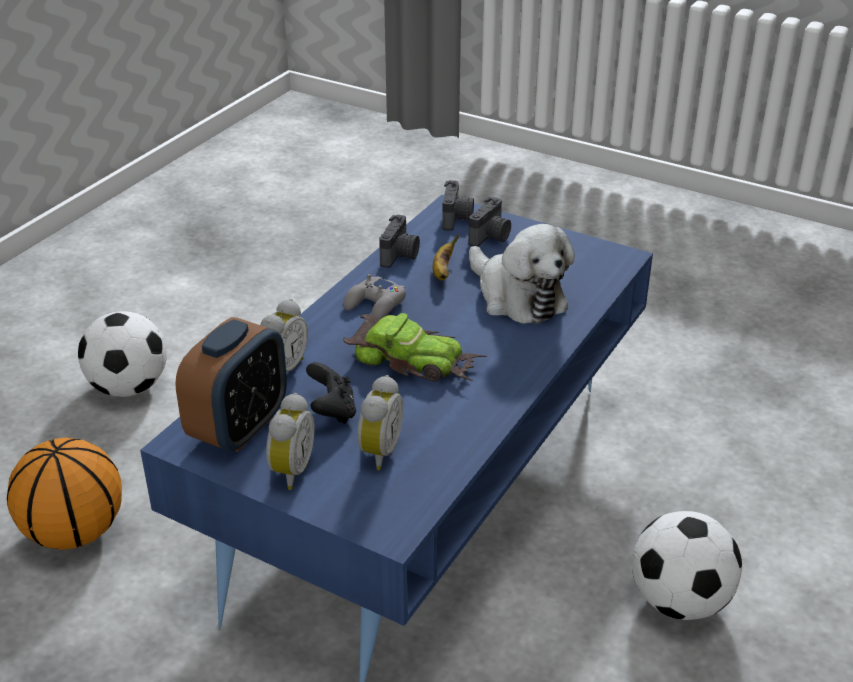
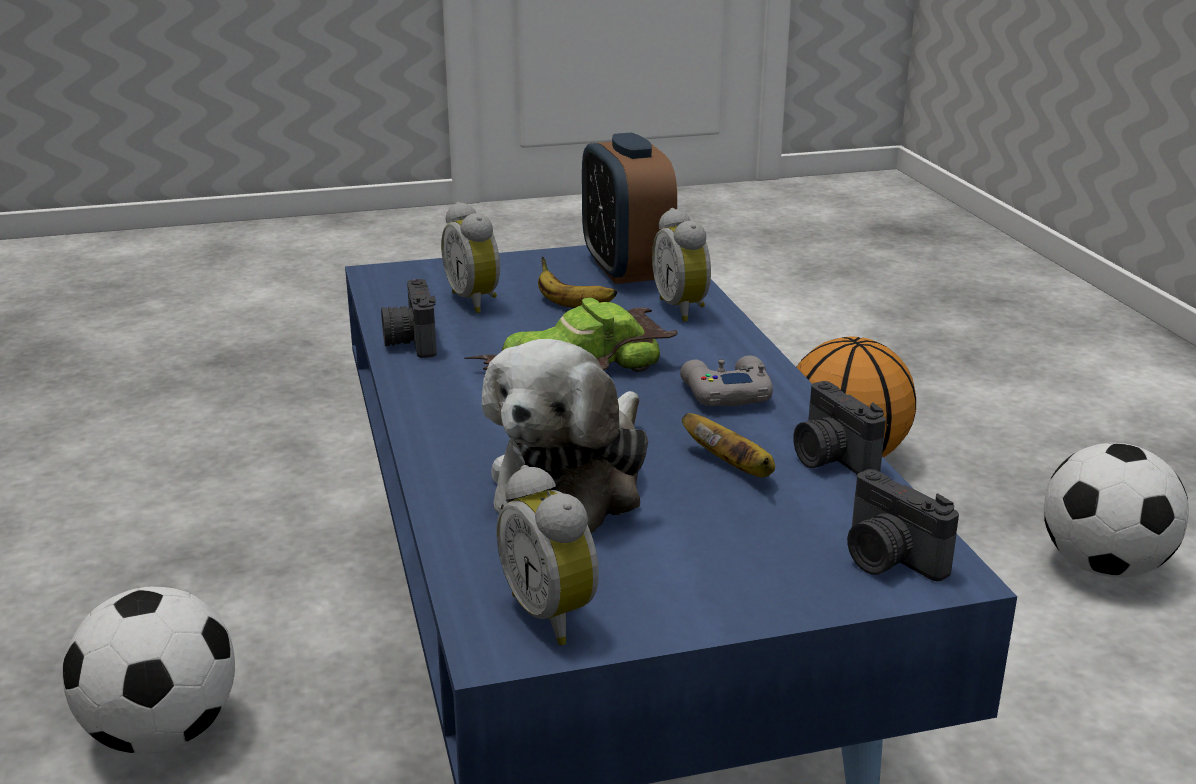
camera: 135 degrees right, 10 degrees down
(289, 470) = (529, 267): alarm clock -> alarm clock (554, 614)
(332, 411) = (571, 305): black game controller -> banana
(491, 237) = (774, 556): camera -> camera (410, 342)
(517, 296) = (573, 485): plush toy -> plush toy turned 75 degrees counterclockwise

